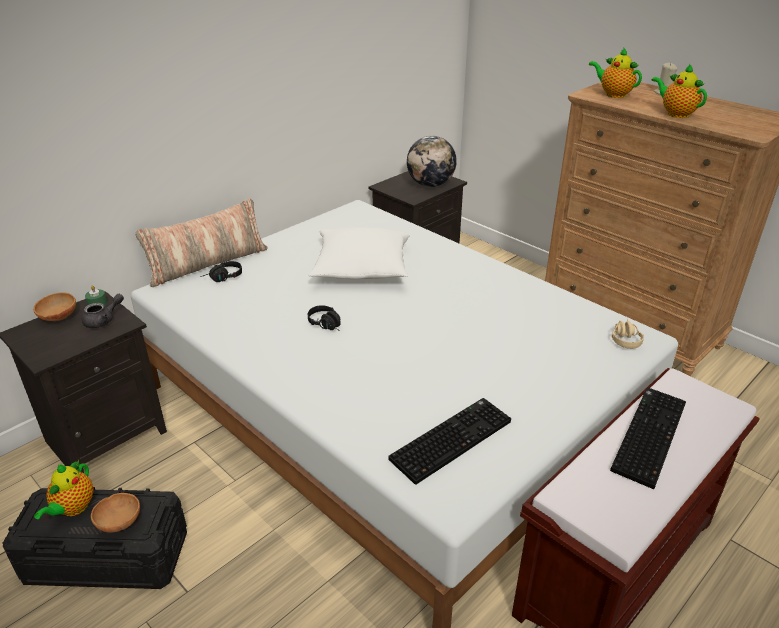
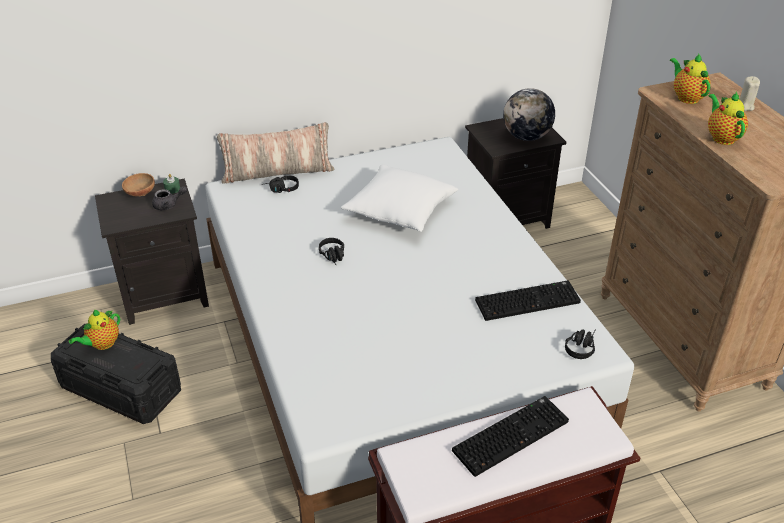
camera: 25 degrees right, 5 degrees up
(120, 522) = (126, 365): brown bowl -> none
(451, 438) = (358, 383): keyboard -> keyboard (528, 300)
(624, 338) = (581, 346): beige headphones -> black headphones

